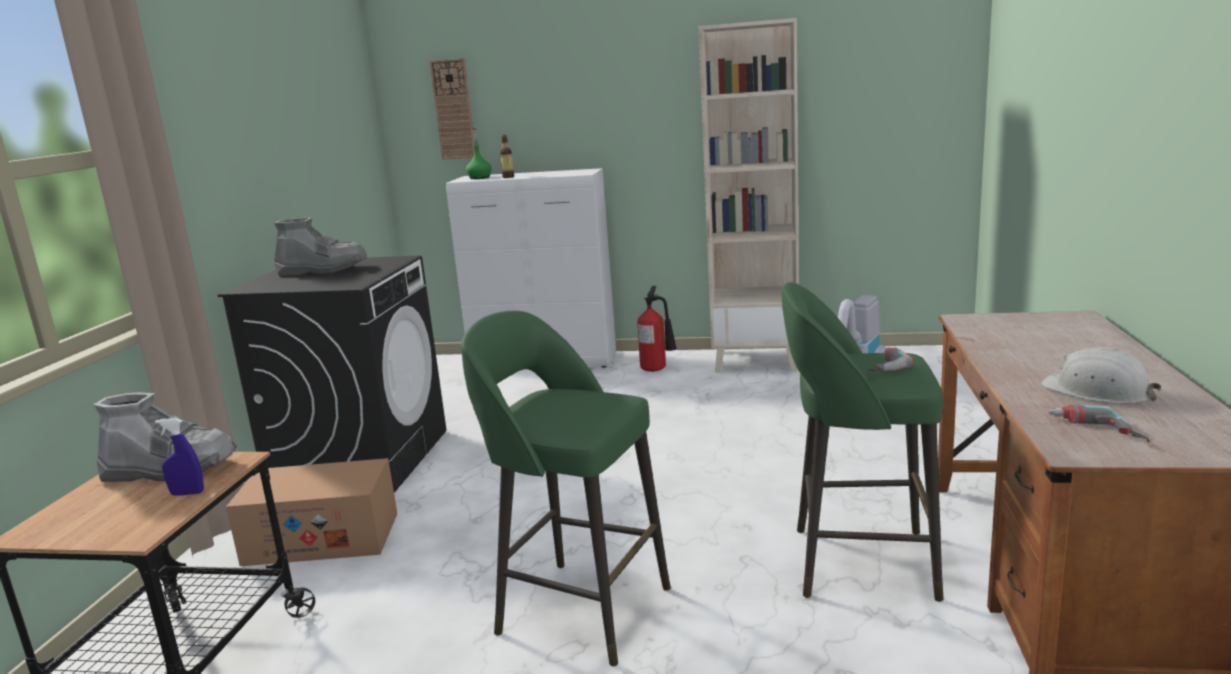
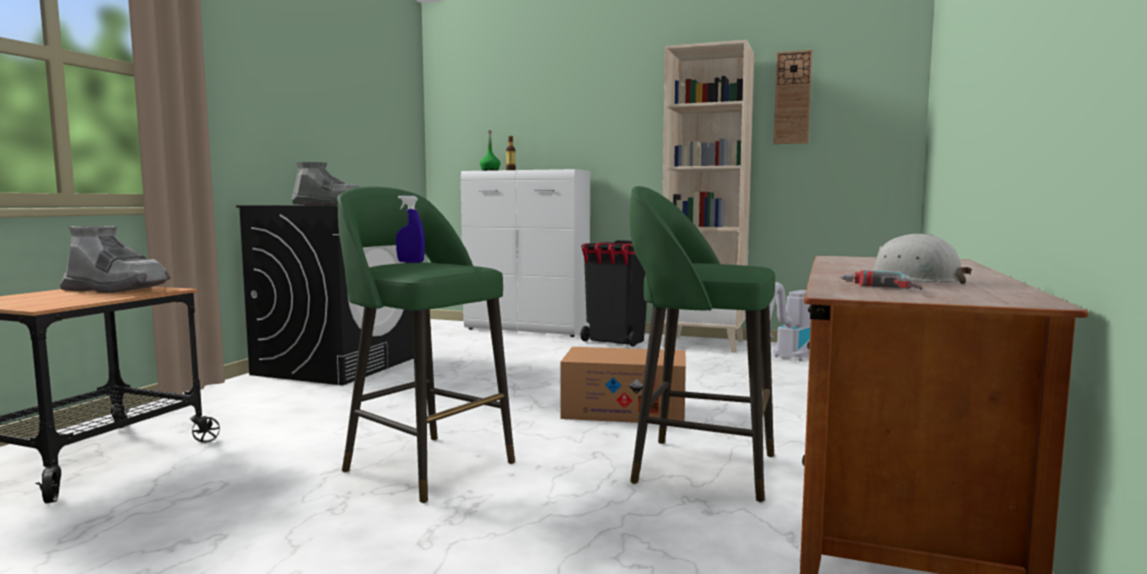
camera: 10 degrees right, 10 degrees down
(187, 493) = (108, 297): blue spray bottle -> blue spray bottle (410, 262)
(322, 538) = (264, 403): cardboard box -> cardboard box (624, 410)
(453, 109) = (480, 119): wall clock -> wall clock (792, 98)
(657, 369) = (615, 341): fire extinguisher -> black trash can
(879, 366) = (720, 265): power drill -> none

